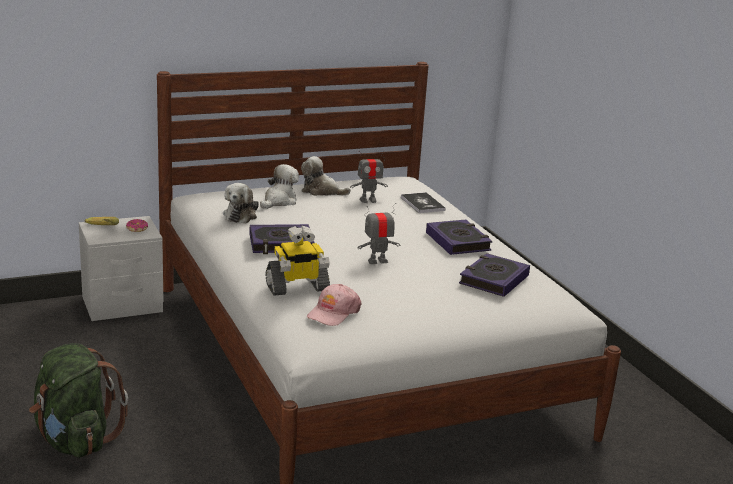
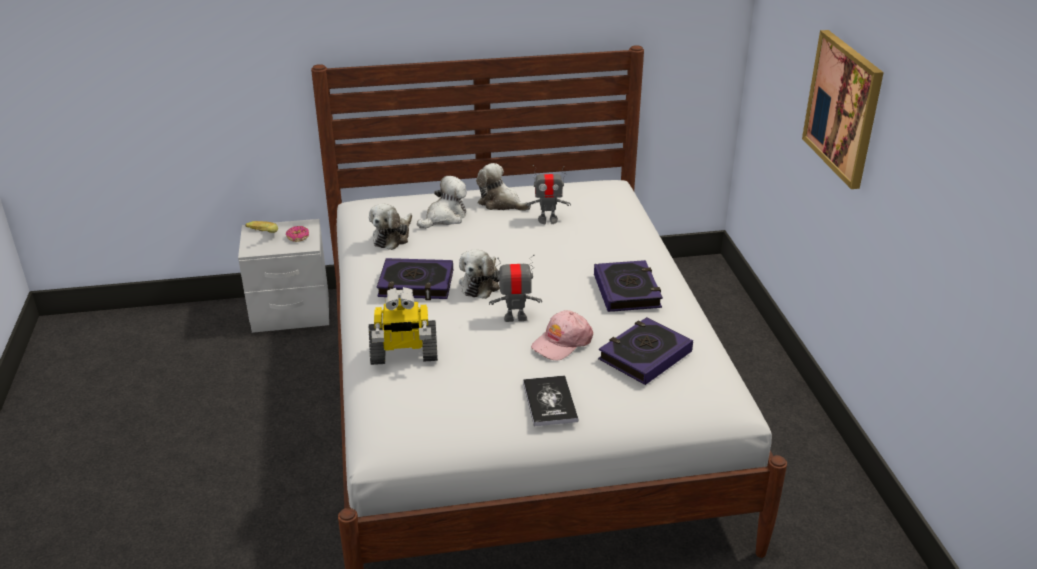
camera: 15 degrees right, 10 degrees up
(75, 440) = (176, 492): green backpack -> none
(333, 313) = (428, 396): pink cap -> pink cap (562, 342)
(336, 242) = (481, 284): none -> plush toy
(422, 204) = (611, 227): book -> book (550, 402)
(609, 92) = (843, 107): none -> picture

